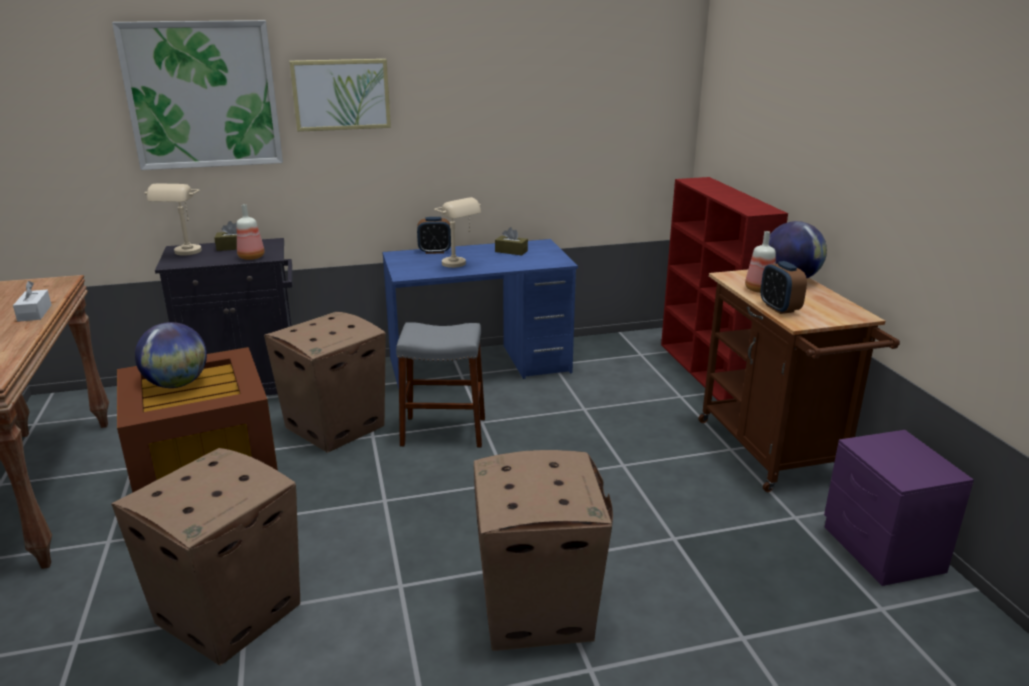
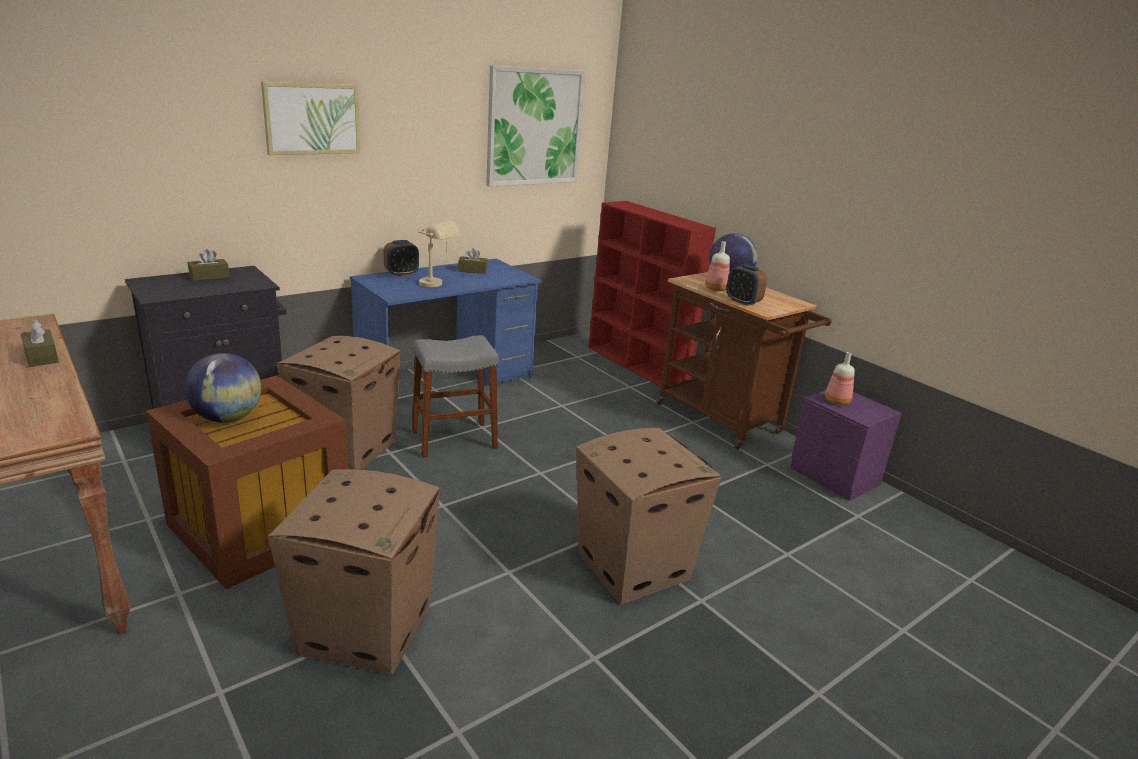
camera: 25 degrees left, 0 degrees up
(34, 313) = (41, 356): white tissue box -> brown tissue box
(185, 254) = (159, 286): beige table lamp -> none
(202, 95) = (167, 114): picture -> picture (534, 127)
(252, 257) = (242, 285): bottle -> bottle (837, 401)

